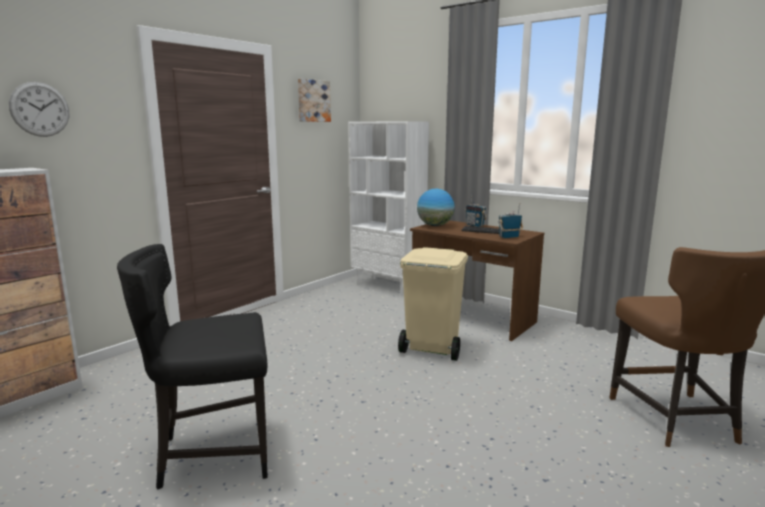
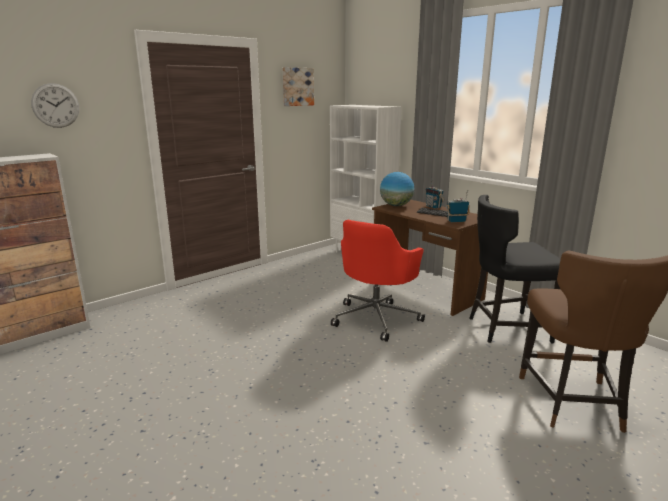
camera: 10 degrees right, 5 degrees up
(212, 454) = (168, 390): black chair -> black chair (506, 328)
(431, 349) = (376, 318): beige trash can -> red office chair

